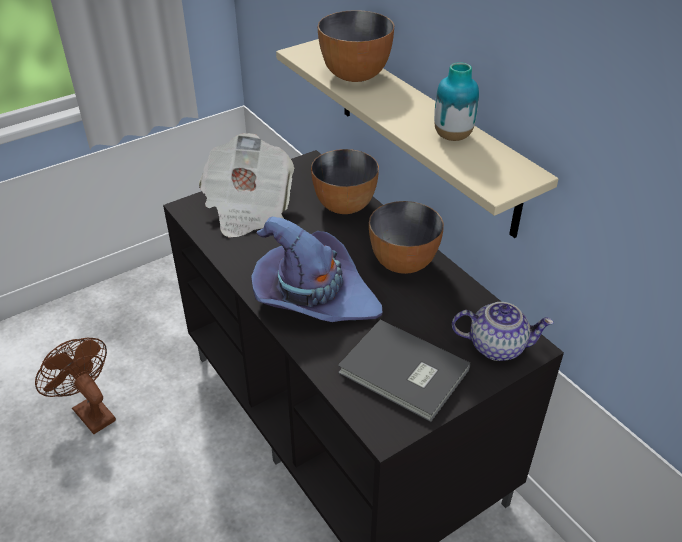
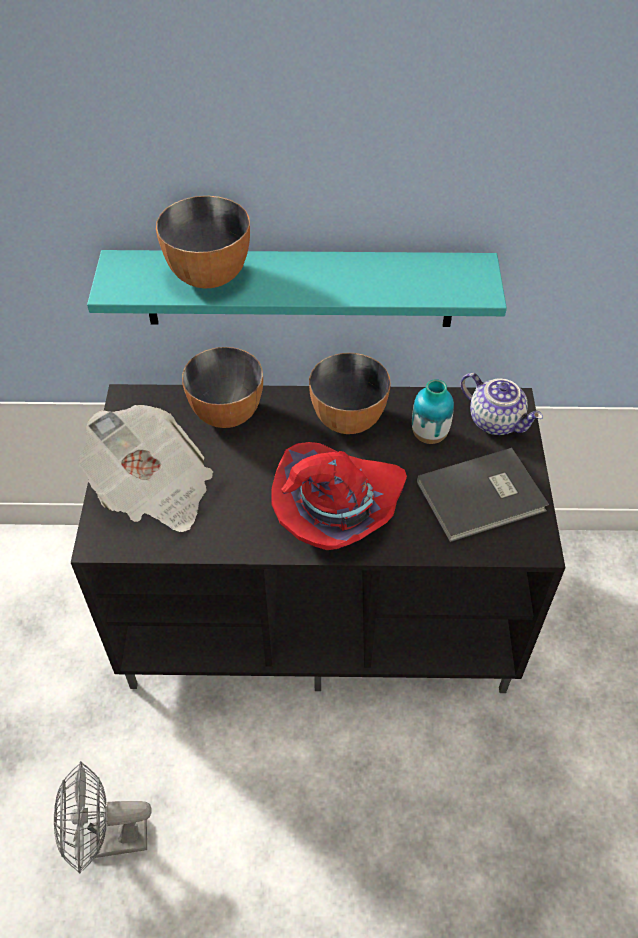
camera: 55 degrees left, 10 degrees up
(89, 411) = (108, 840): brown fan -> grey fan
(313, 296) = (337, 508): purple hat -> red hat
(424, 133) = (299, 288): beige shelf -> turquoise shelf
(452, 136) = (383, 273): vase -> vase (429, 435)
(497, 346) = (496, 421): teapot -> teapot turned 90 degrees clockwise

